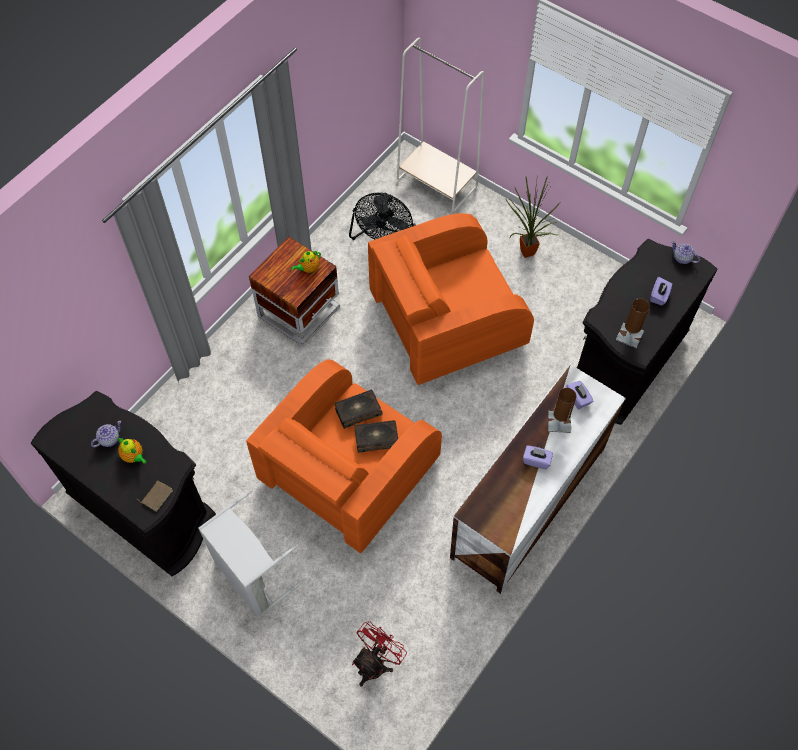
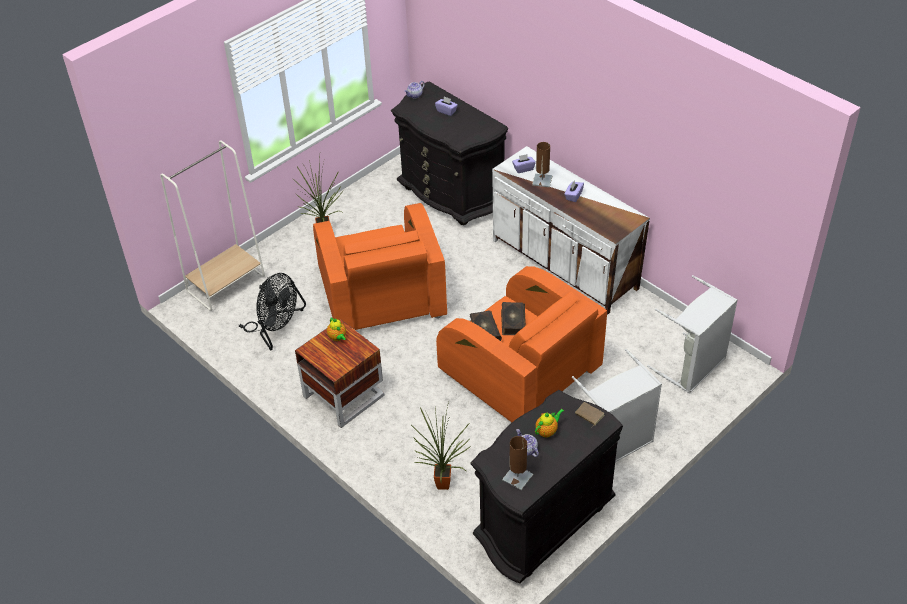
camera: 80 degrees left, 15 degrees down
(189, 415) = (442, 487): none -> potted plant
(376, 663) = (693, 367): red fan -> grey laundry basket
(629, 335) = (478, 130): brown table lamp -> brown table lamp (517, 477)

